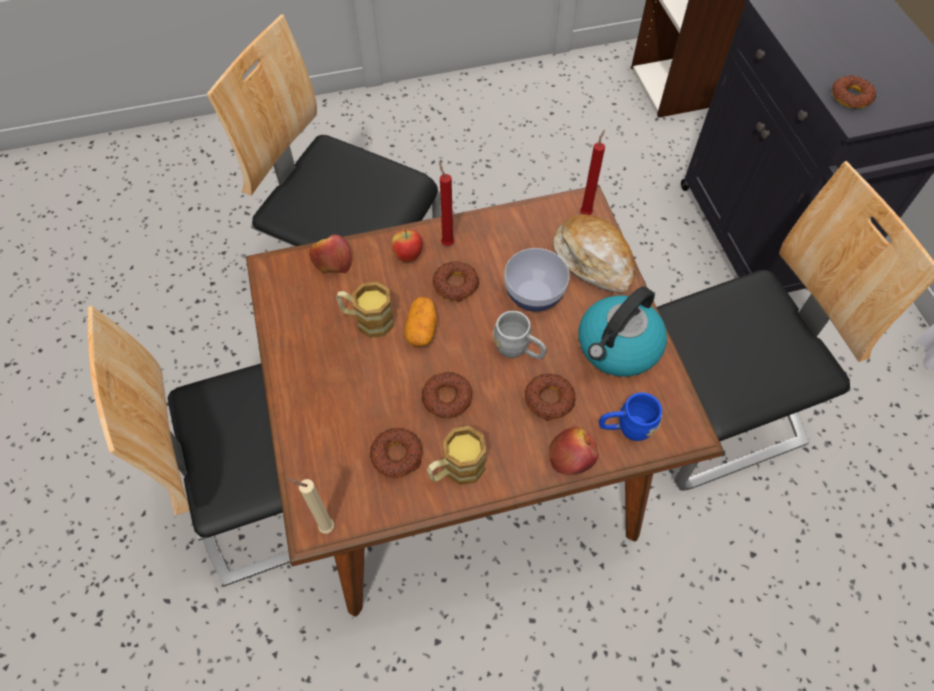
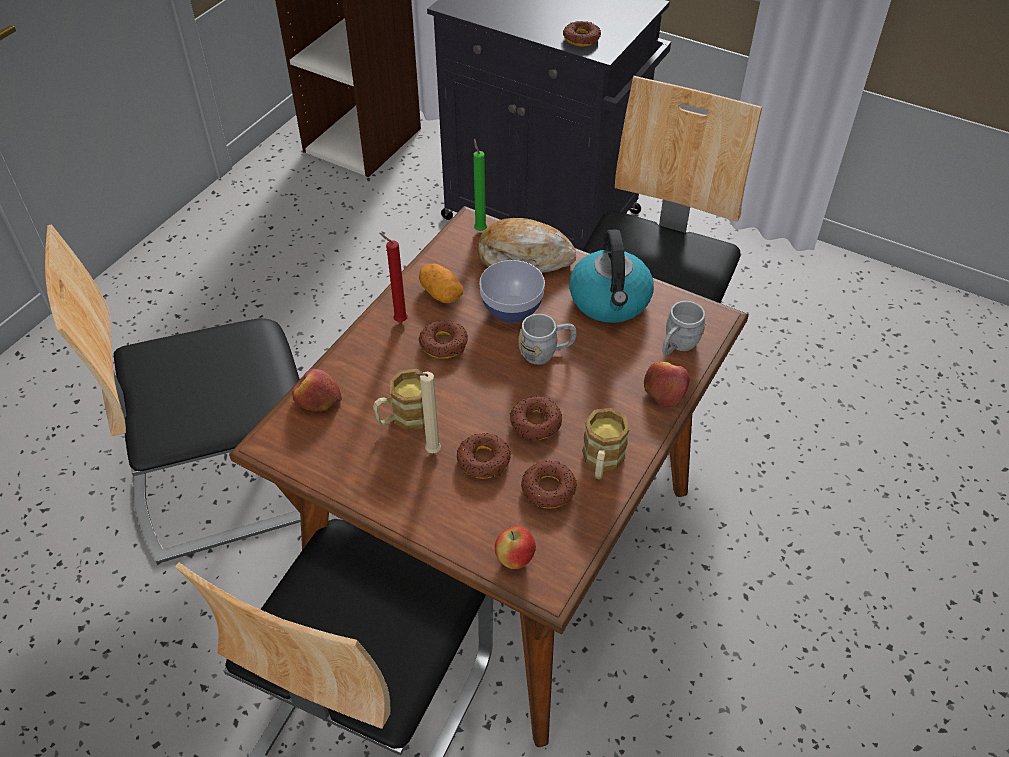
camera: 45 degrees left, 10 degrees down
(324, 527) = (557, 580): beige candle -> beige candle (431, 452)
(408, 256) = (379, 351): apple -> apple (515, 559)
(422, 329) = (457, 393): potato -> potato (441, 293)
(549, 399) = (607, 367): donut -> donut (484, 460)
(586, 212) = (480, 229): red candle -> green candle
(626, 428) = (677, 346): blue mug -> grey mug

